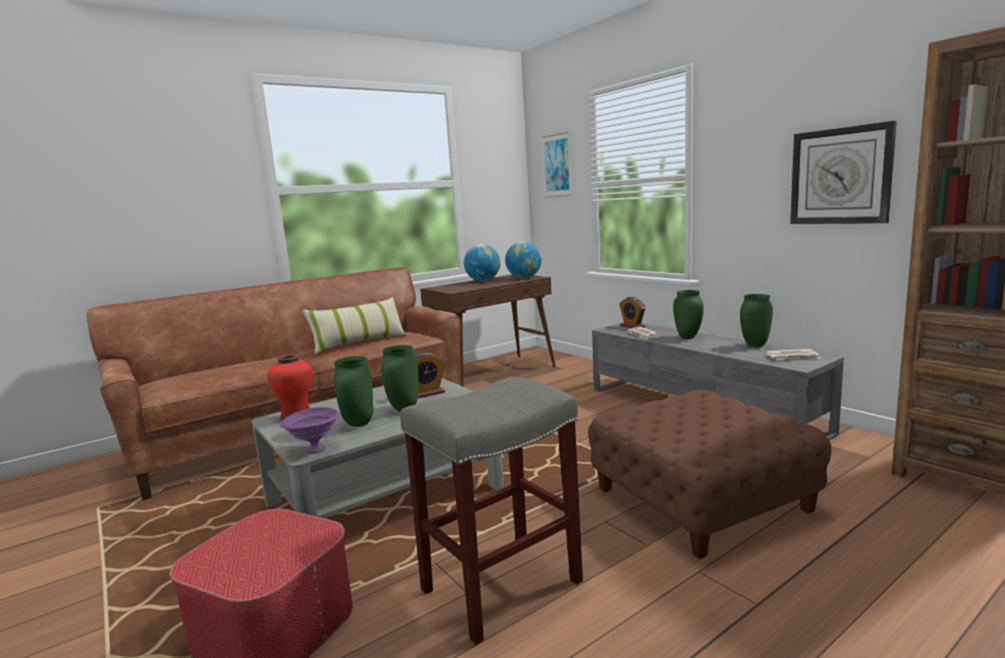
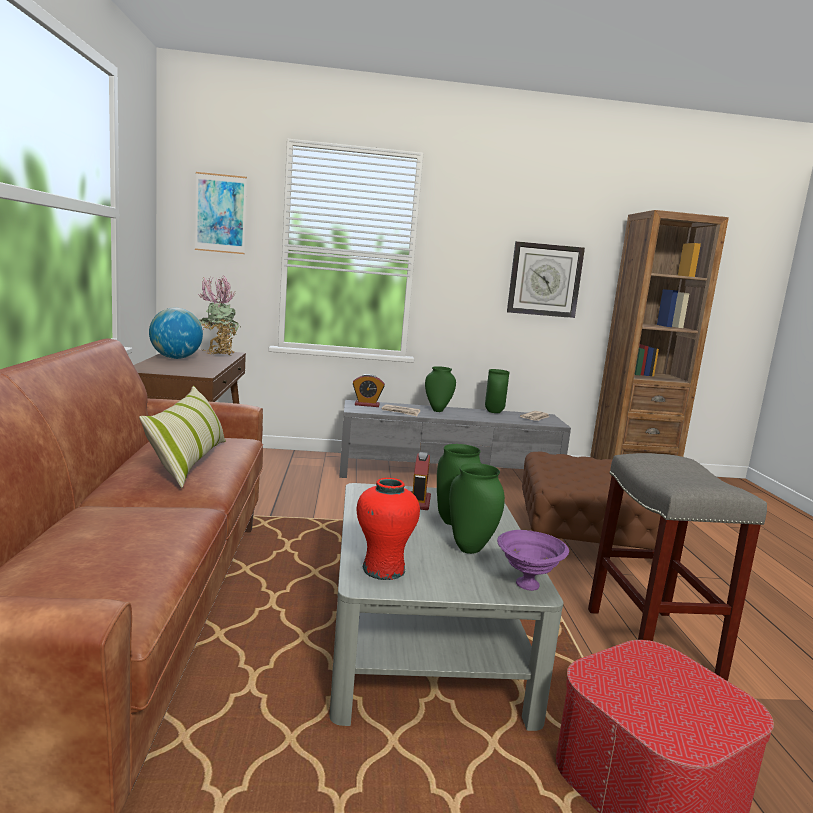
camera: 60 degrees left, 0 degrees up
(524, 278) = (217, 354): globe -> potted plant

